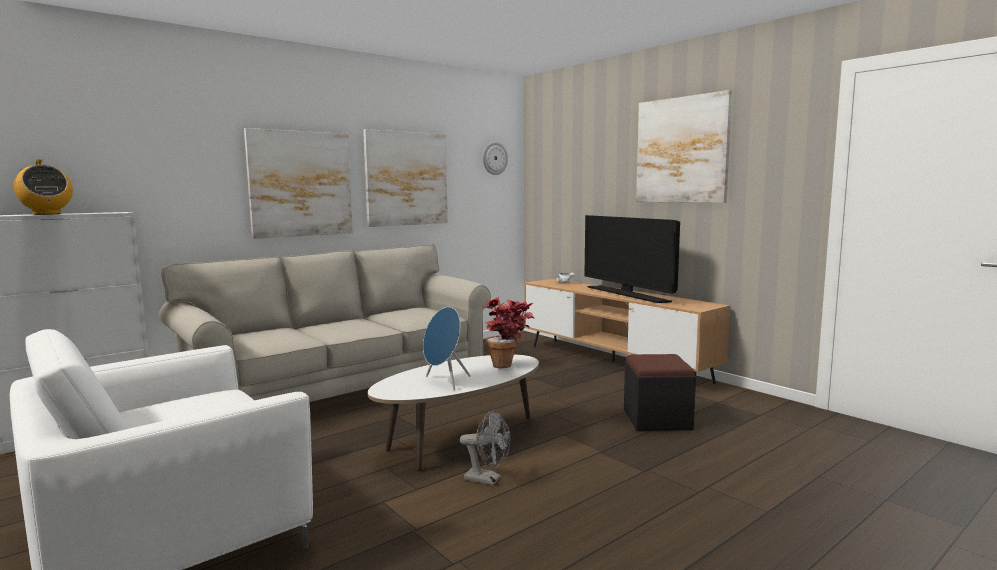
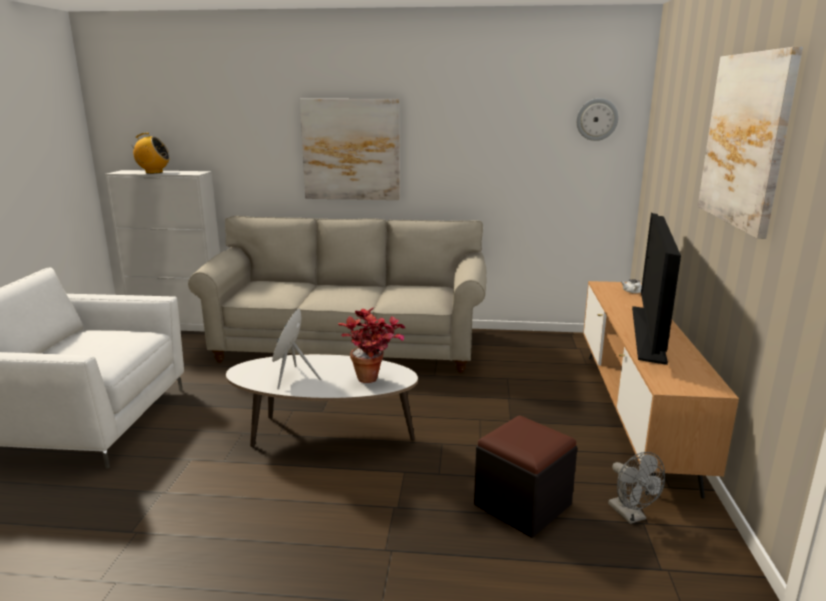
camera: 45 degrees right, 10 degrees up
(46, 214) = (153, 172): radio -> radio turned 90 degrees counterclockwise
(406, 179) = (467, 145): picture -> none
(488, 480) = (271, 481): grey fan -> grey fan (631, 515)

